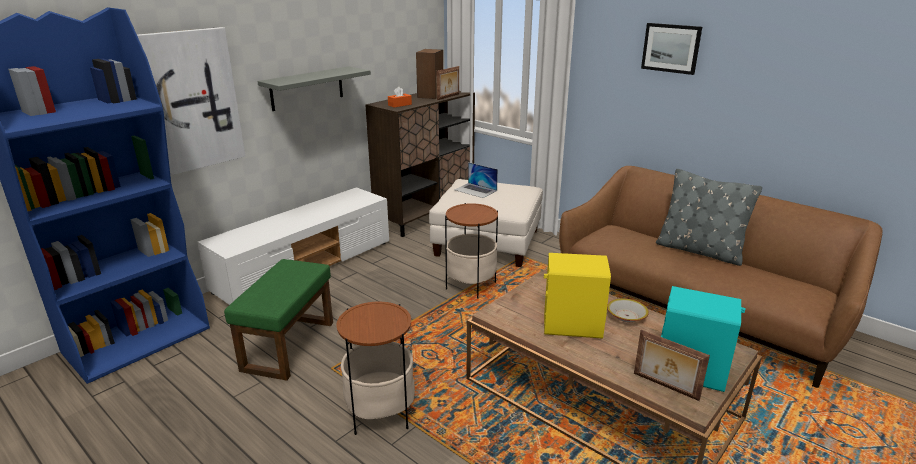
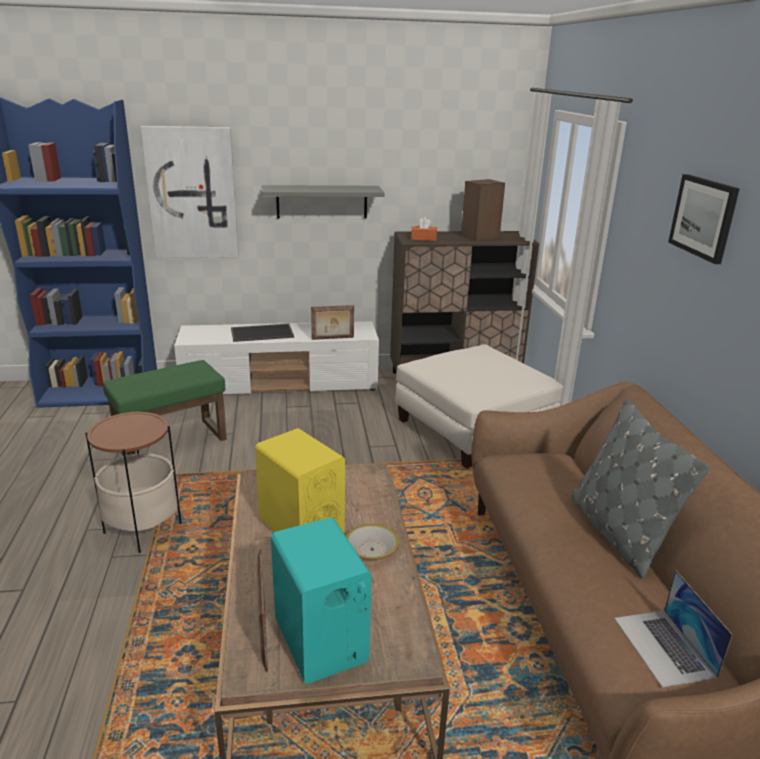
camera: 40 degrees right, 0 degrees up
(287, 222) = (262, 333): none -> tray
(448, 97) = (495, 241): picture frame -> picture frame (332, 338)
(471, 286) = (386, 463): side table -> none
(475, 190) = (470, 360): laptop -> laptop (664, 647)

